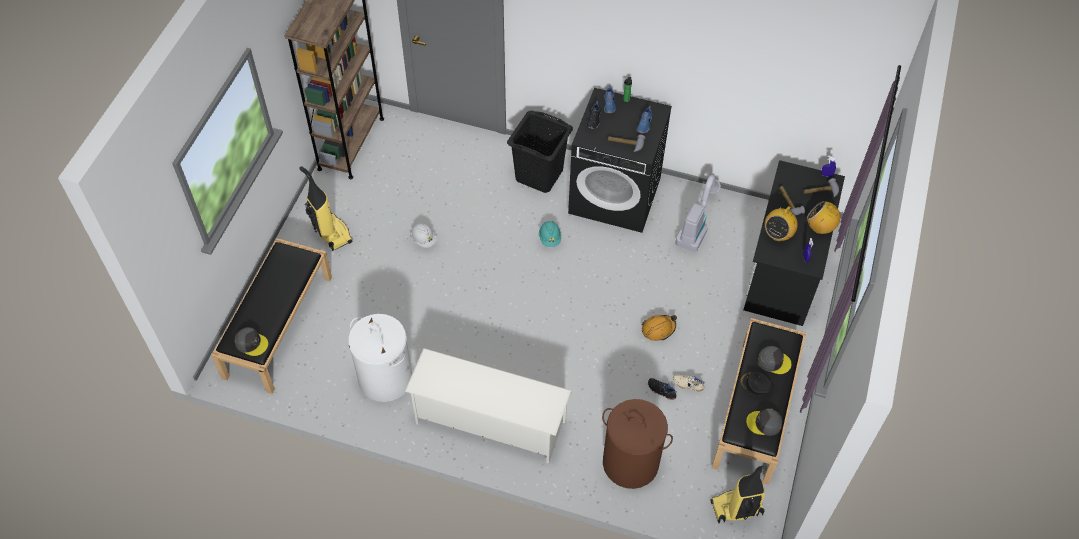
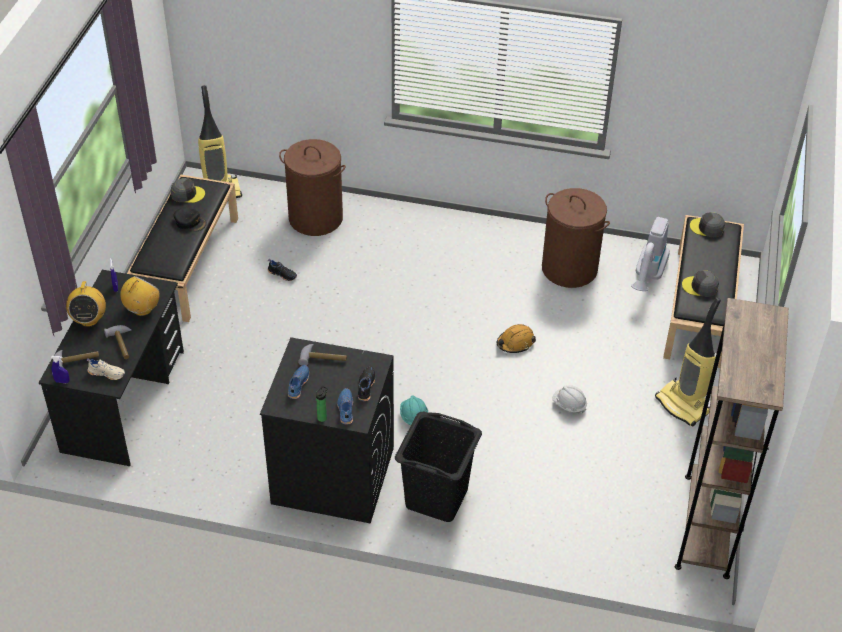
camera: 175 degrees right, 10 degrees down
(385, 378) = (569, 269): white laundry basket -> brown laundry basket
(489, 422) = (456, 240): white shoe rack -> none
(658, 329) = (283, 328): orange hard hat -> orange hard hat (515, 343)
(687, 384) = (254, 281): beige shoe -> beige shoe (107, 373)
(695, 227) = (228, 441): vacuum cleaner -> vacuum cleaner (648, 277)
(773, 361) = (167, 241): grey cap -> grey cap (700, 287)
(820, 228) = (89, 319): radio -> radio turned 60 degrees clockwise

